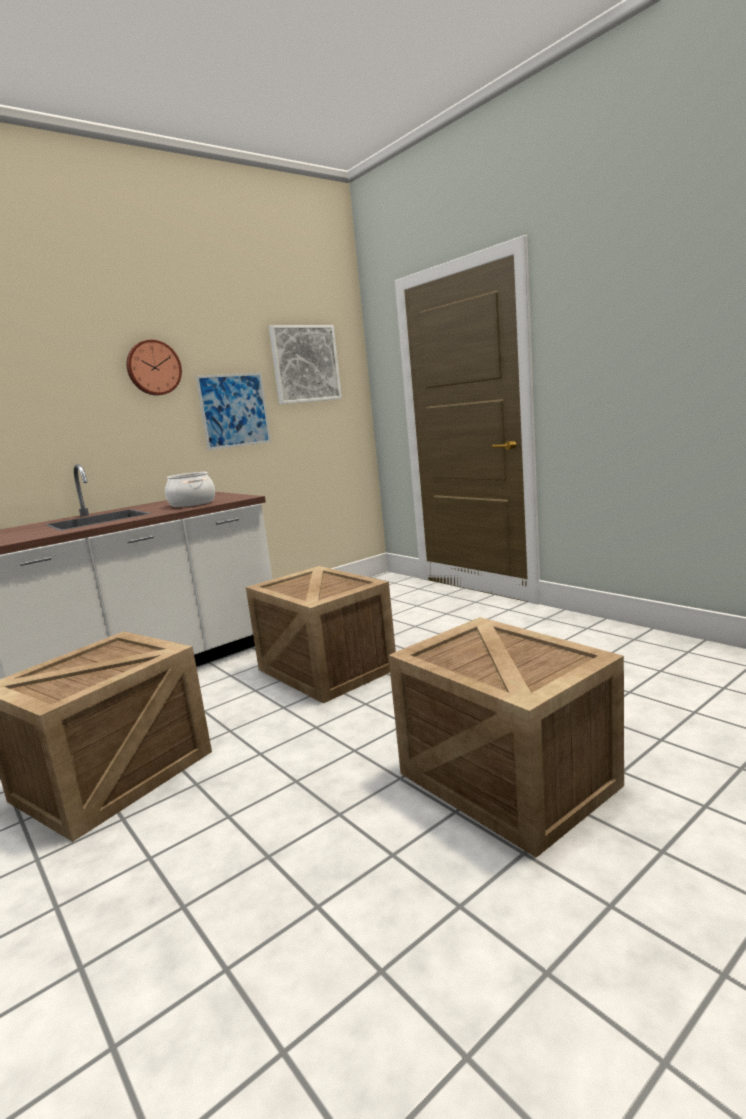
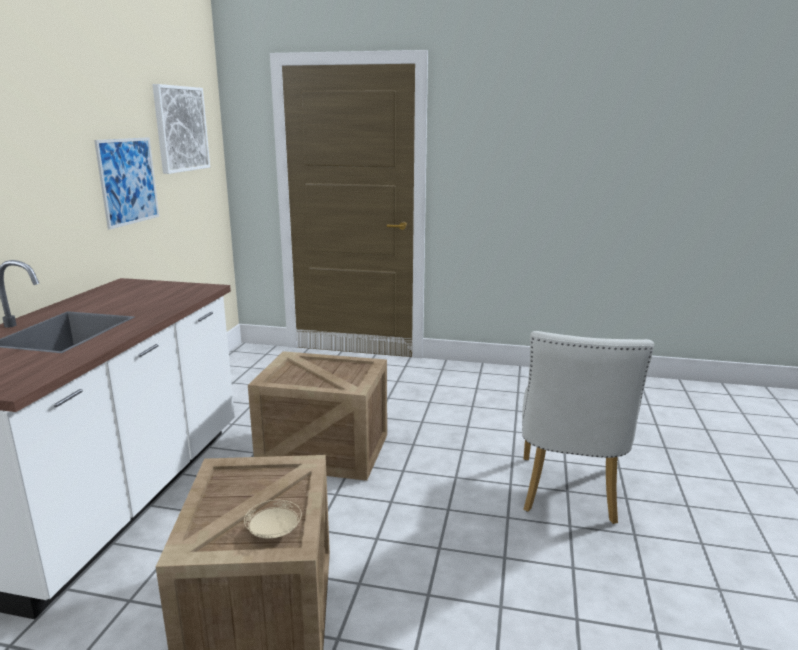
camera: 40 degrees left, 5 degrees up
(64, 690) = (274, 532): none -> beige plate
(153, 368) = (55, 129): wall clock -> none
(192, 504) = (156, 299): cooking pot -> none
(503, 779) = (568, 494): crate -> white chair

